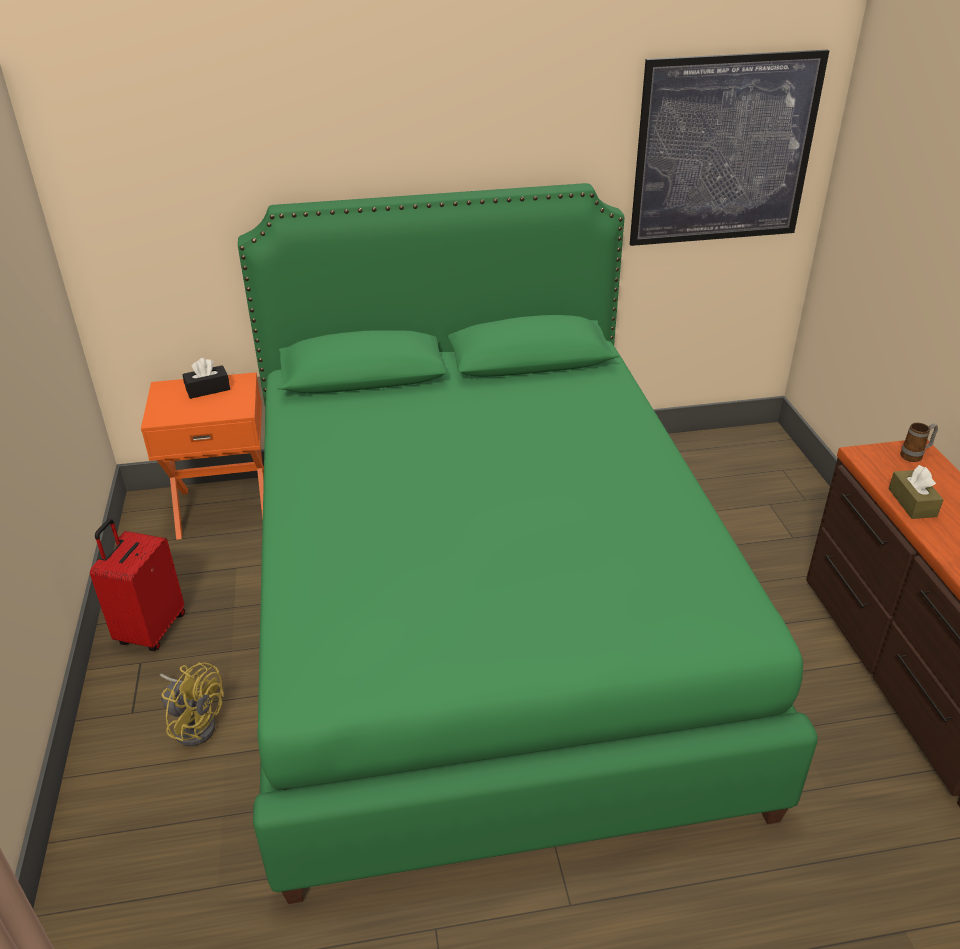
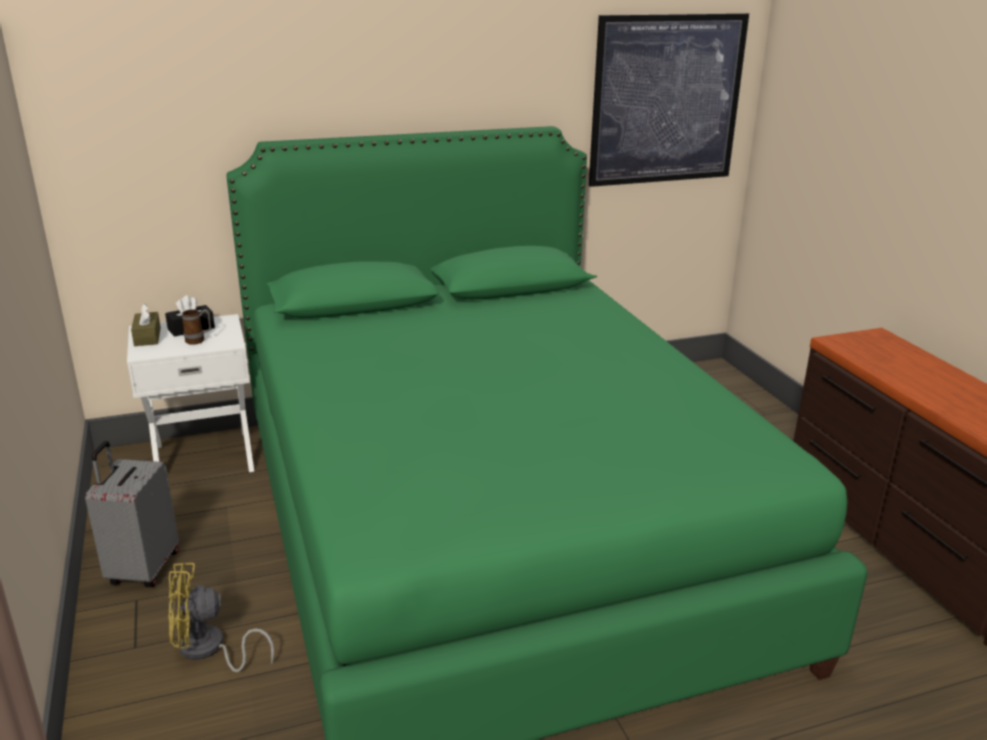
camera: 10 degrees left, 10 degrees down
(150, 630) = (142, 569): red suitcase -> grey suitcase
(195, 723) = (208, 650): yellow fan -> yellow fan turned 150 degrees clockwise
(225, 507) = (204, 456): orange nightstand -> white nightstand
(912, 502) = (891, 371): brown tissue box -> brown tissue box (147, 337)
(915, 456) = (879, 340): mug -> mug (199, 340)

